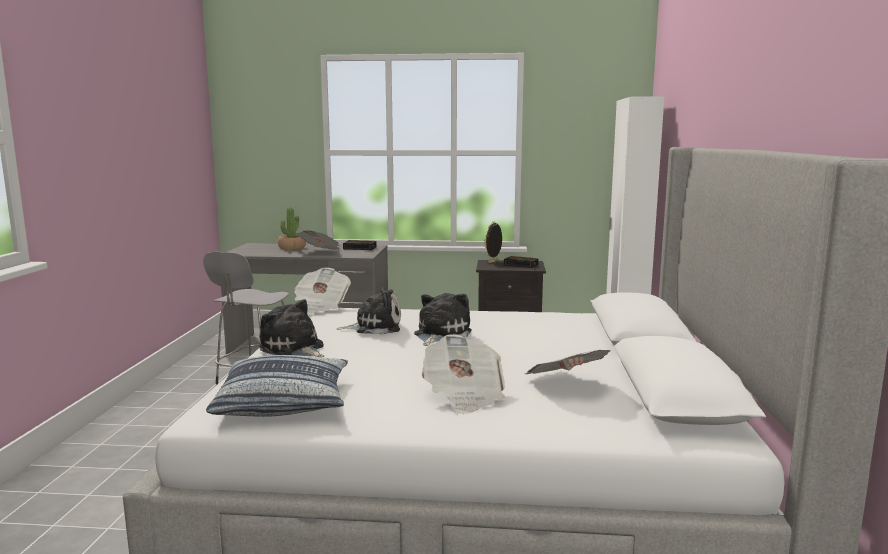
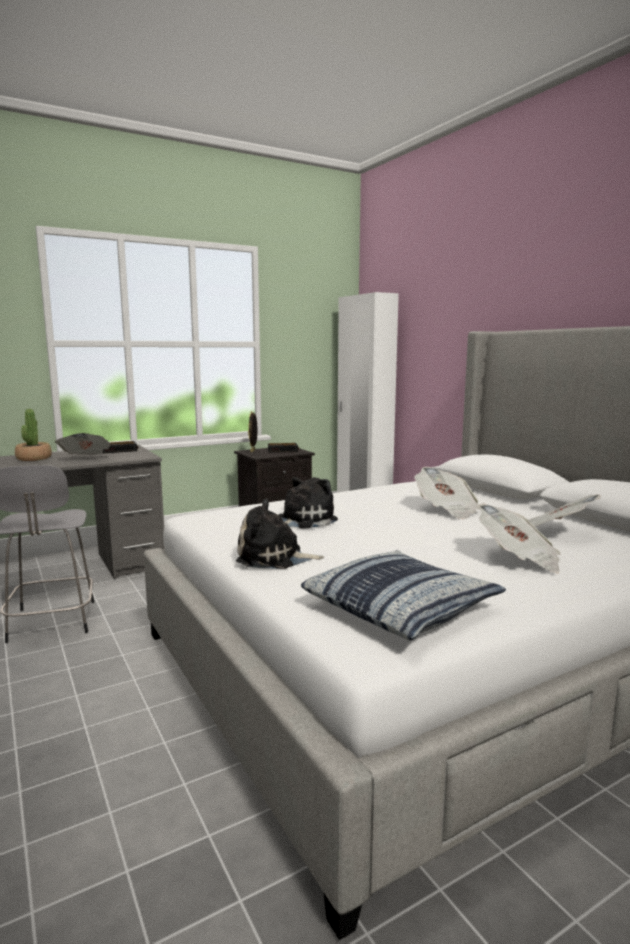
camera: 35 degrees left, 0 degrees up
(321, 306) = (195, 512): newspaper -> newspaper (447, 510)
(440, 334) = (371, 515): plush toy -> none

